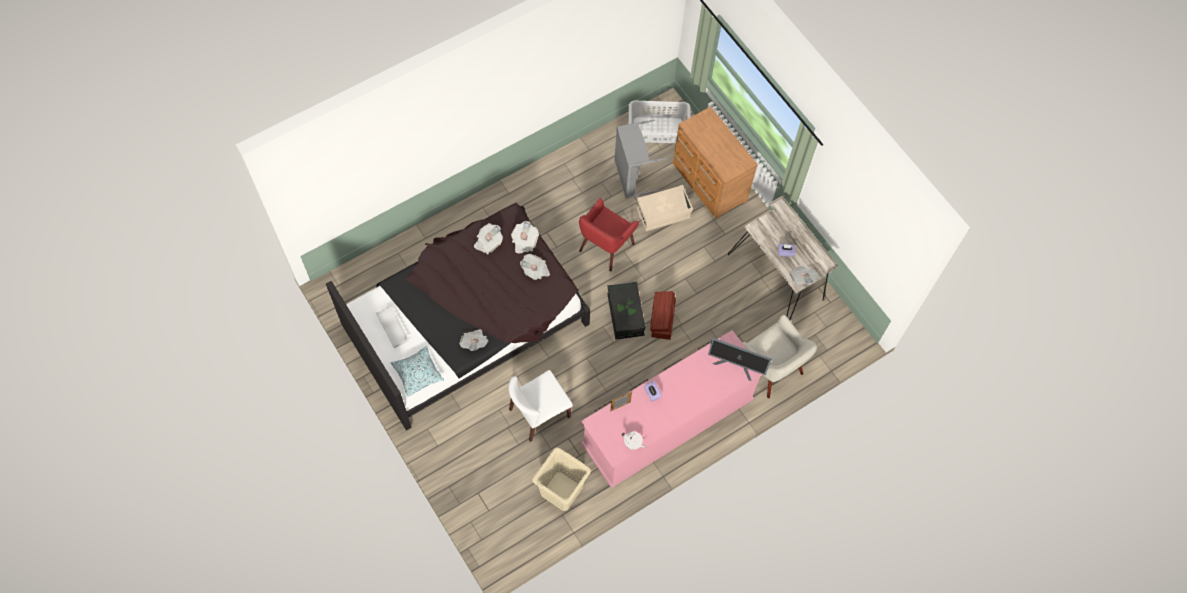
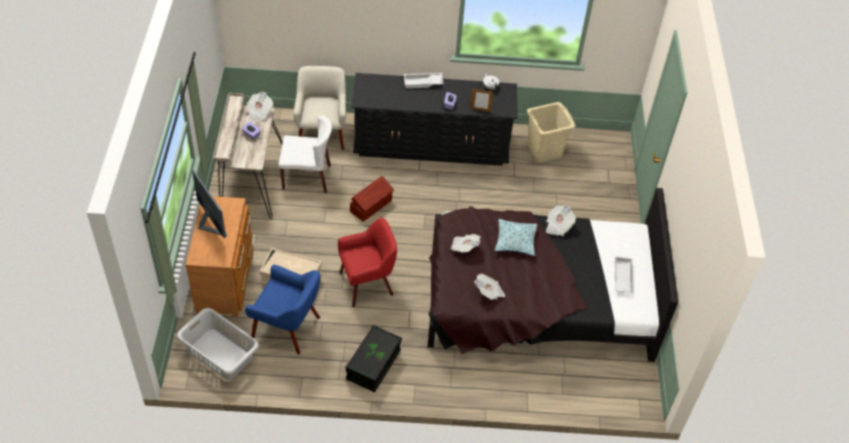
camera: 145 degrees left, 15 degrees down
(417, 373) = (621, 233): pillow -> pillow (515, 241)
(524, 241) = (455, 274): newspaper -> none
(539, 413) = (524, 202): white chair -> white chair (307, 177)
(625, 315) = (398, 226): black storage box -> black storage box (373, 365)
(632, 177) = (287, 327): grey laundry basket -> blue armchair
(667, 423) = (431, 145): pink dresser -> black dresser
(696, 403) = (422, 83): none -> white tray
(736, 365) = (371, 87): monitor -> monitor (210, 223)

